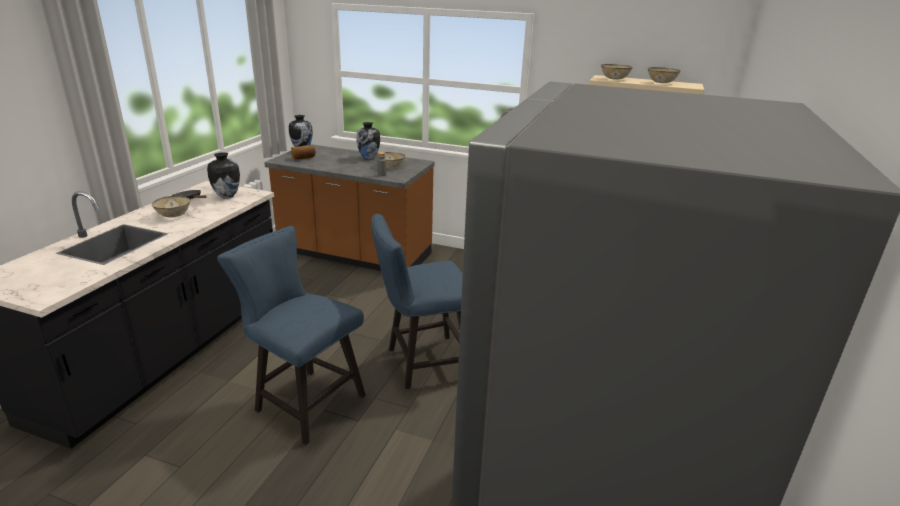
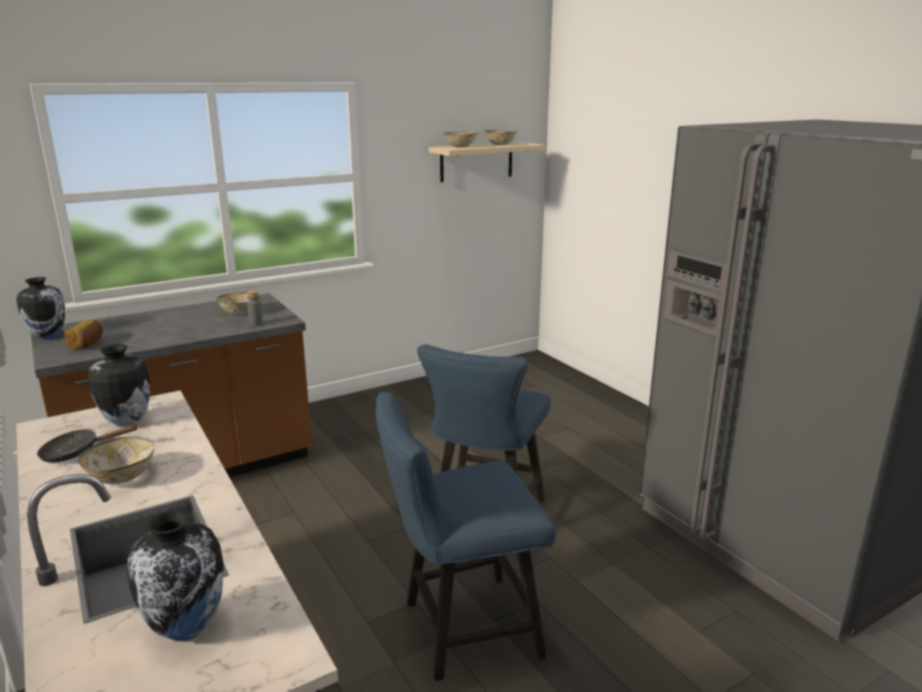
camera: 50 degrees left, 5 degrees down
(369, 158) = (181, 314): vase -> vase (188, 628)

